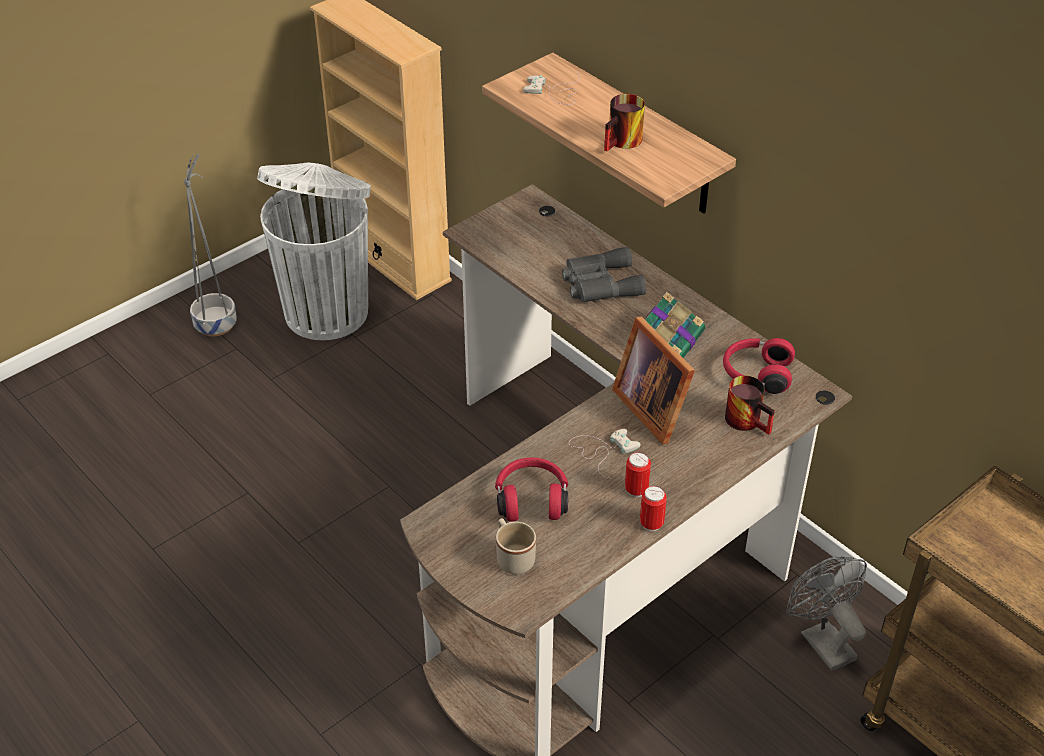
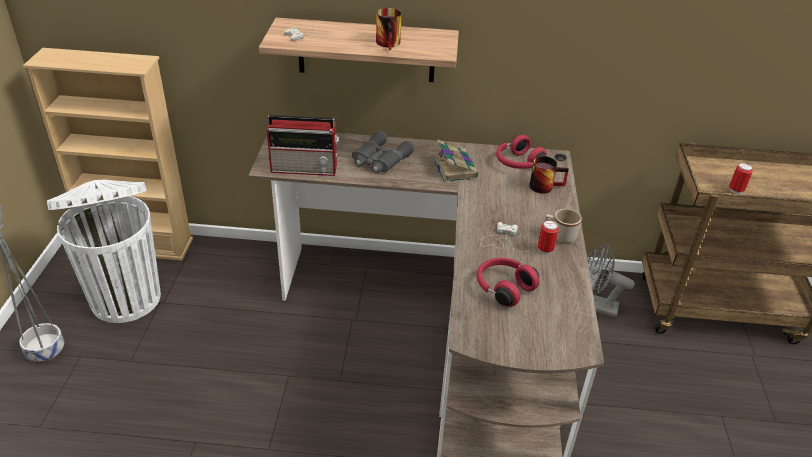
camera: 45 degrees left, 5 degrees down
(507, 253) = (306, 168): none -> radio
(513, 557) = (538, 325): beige mug -> beige mug (559, 235)
(651, 524) = (576, 261): can -> can (736, 190)
(653, 407) = (494, 204): picture frame -> none

